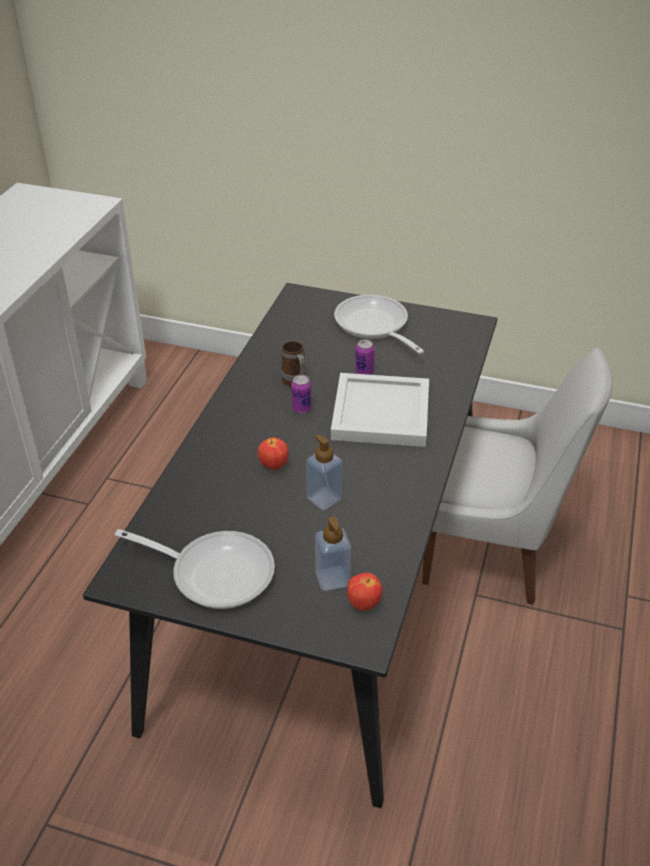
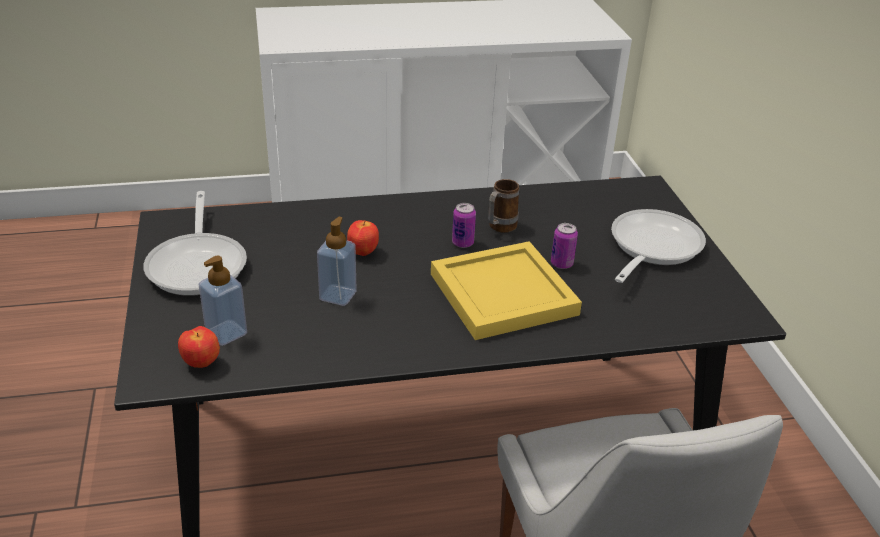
camera: 60 degrees right, 5 degrees down
(382, 412) = (505, 294): white tray -> yellow tray

